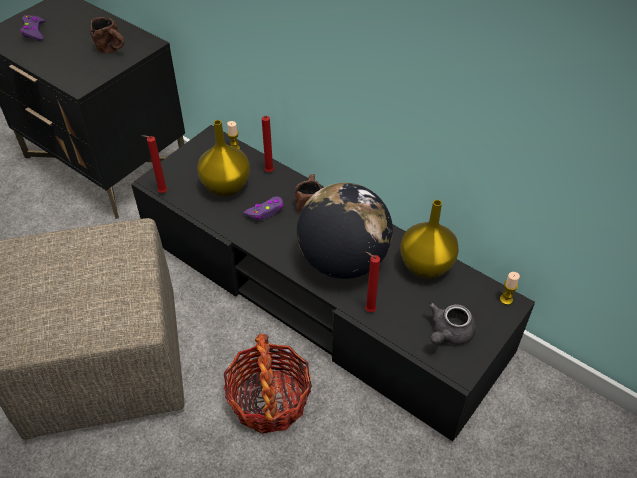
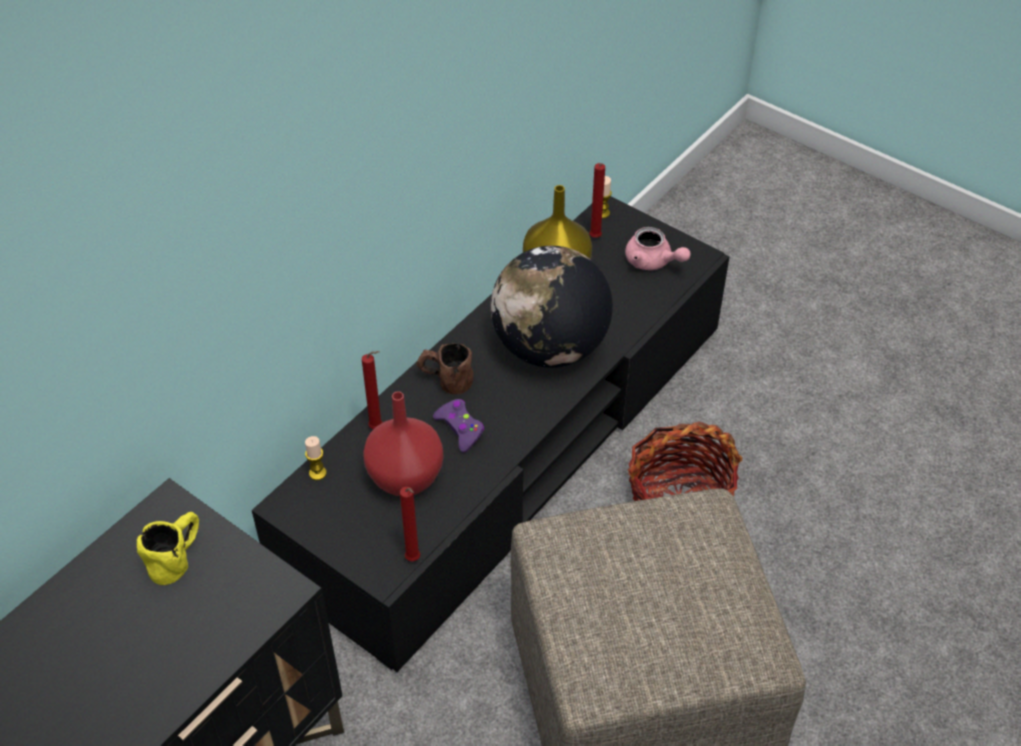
camera: 90 degrees left, 0 degrees up
(34, 32) = (84, 706): purple game controller -> none
(113, 50) = (177, 557): brown mug -> yellow mug
(225, 187) = (407, 478): yellow vase -> red vase
(368, 310) = (625, 326): red candle -> red candle (595, 238)
(448, 333) = (653, 262): grey teapot -> pink teapot

